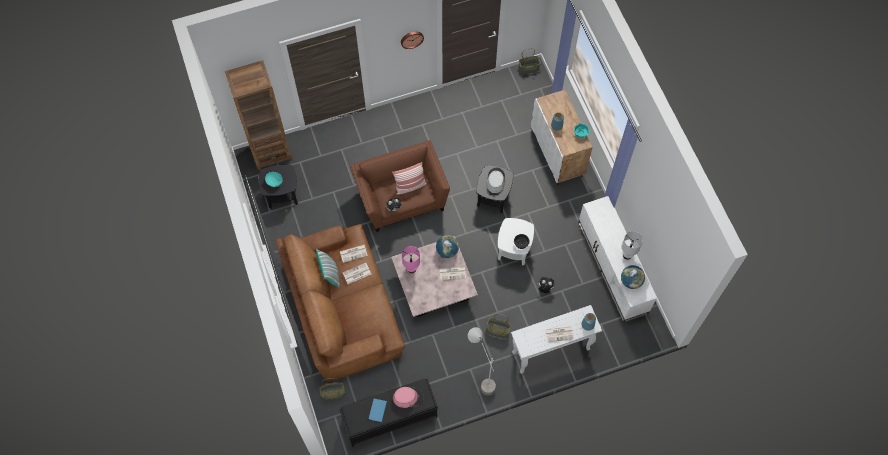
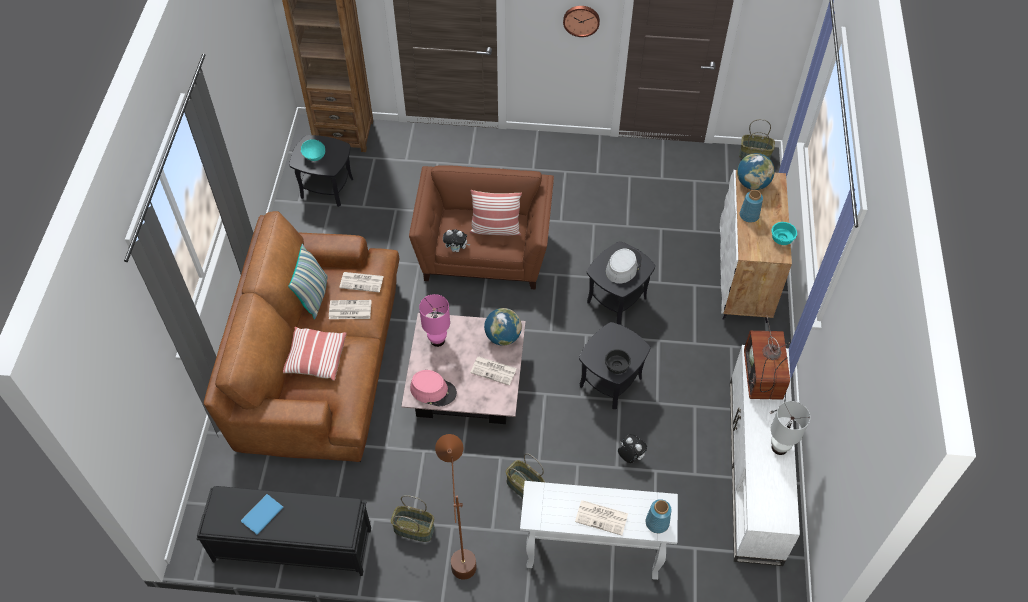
camera: 25 degrees right, 10 degrees down
(333, 393) = (234, 472): basket -> basket (414, 528)
(354, 311) = (315, 359): none -> pillow
(408, 397) = (318, 515): pink hat -> pink hat (433, 390)
(480, 378) = (460, 547): grey floor lamp -> brown floor lamp
(513, 250) = (610, 382): white side table -> black side table
(603, 219) = (764, 379): none -> television
(631, 281) = (767, 490): globe -> globe (752, 183)

